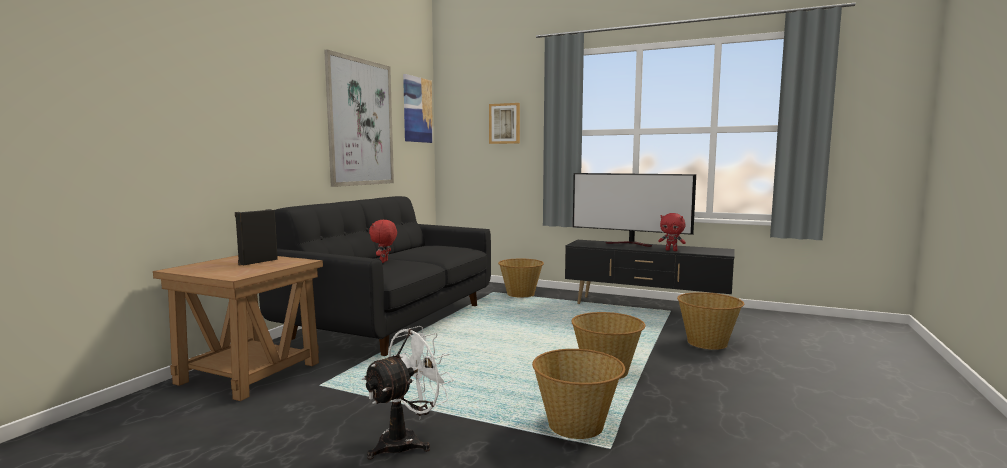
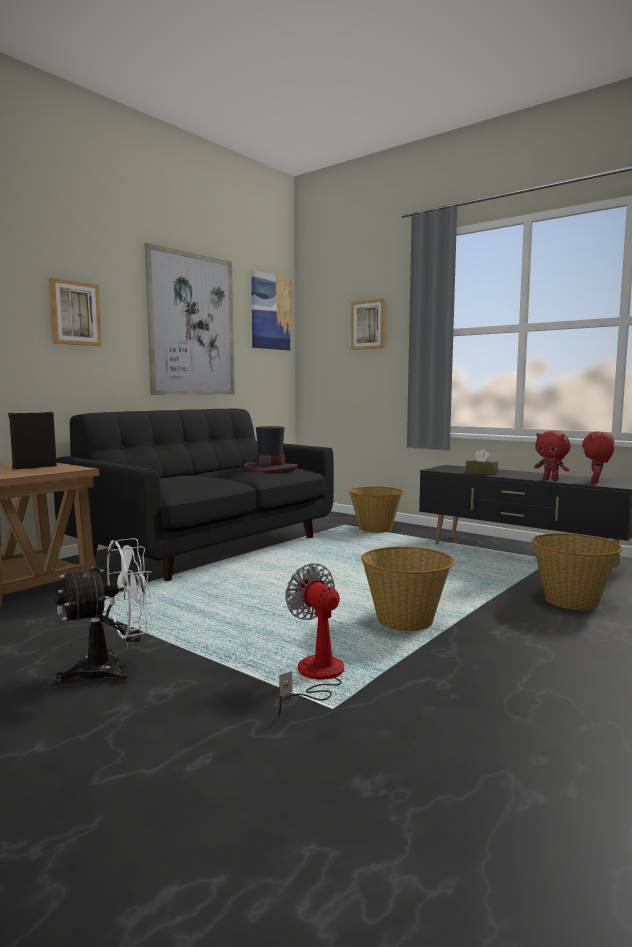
camera: 15 degrees right, 0 degrees up
(270, 114) = (74, 313): none -> picture
(384, 262) = (188, 477): red plush toy -> red plush toy (596, 482)
(442, 248) = (270, 468): none -> hat
(577, 426) = (315, 678): basket -> fan
(615, 246) = (481, 473): none -> brown tissue box
(631, 244) = (507, 471): television -> none

